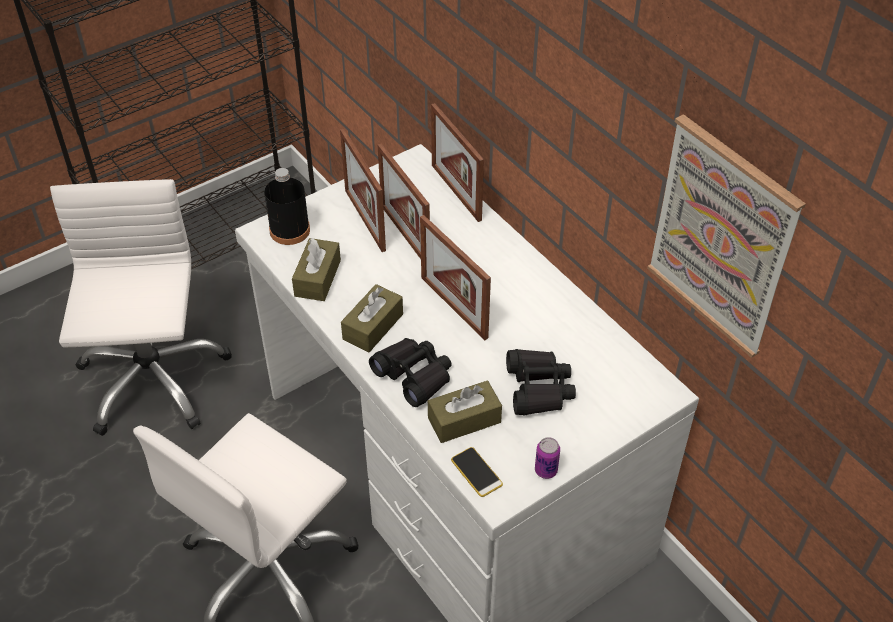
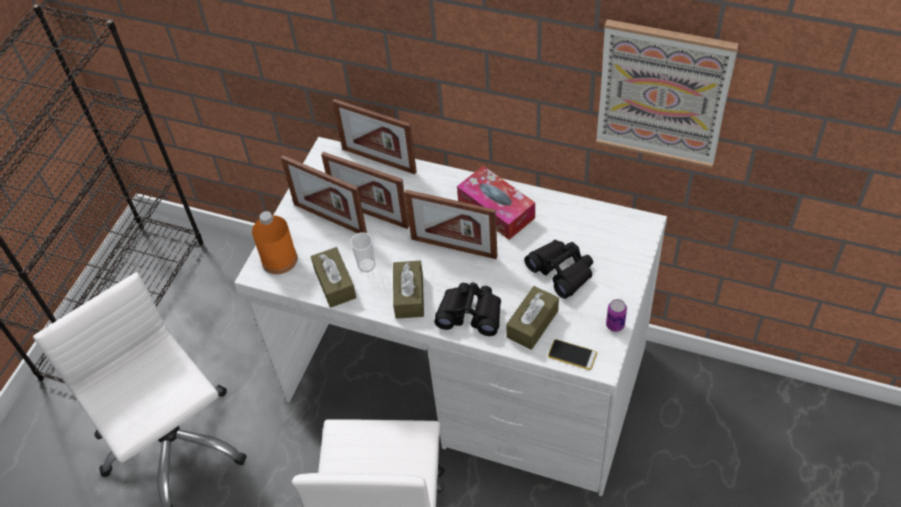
camera: 30 degrees left, 5 degrees up
(289, 230) = (279, 259): black bottle -> orange bottle
(359, 278) = (366, 265): none -> cup
(526, 295) = (496, 210): none -> tissue box

